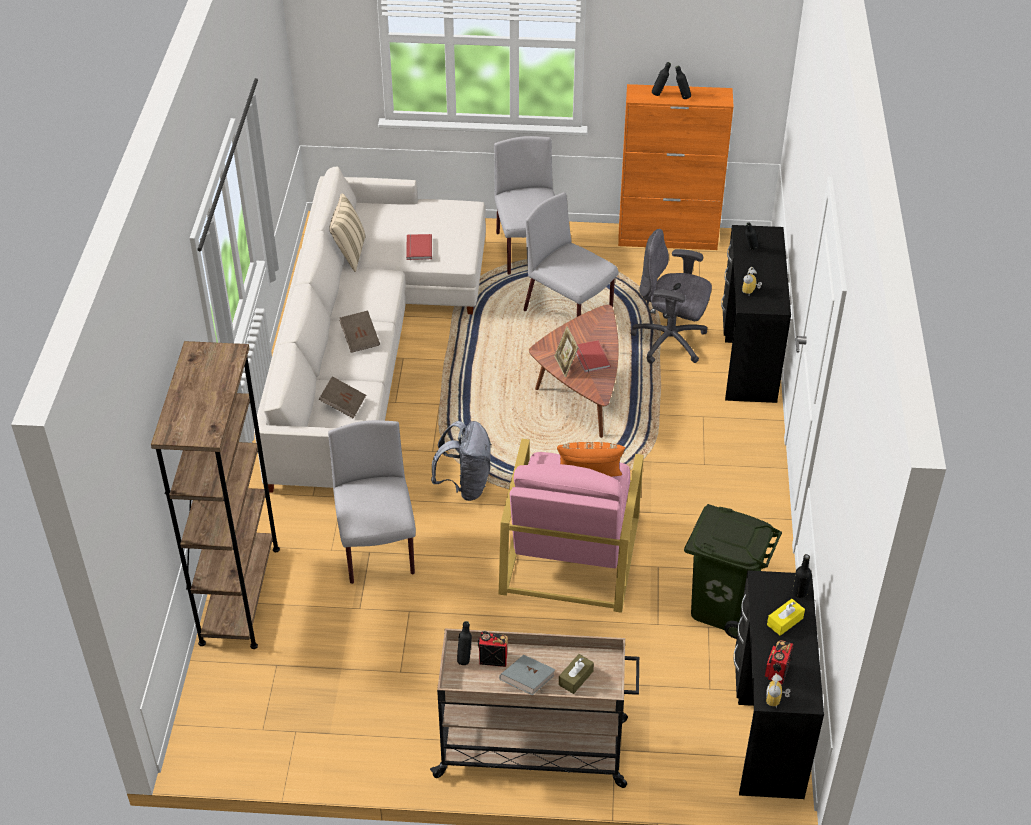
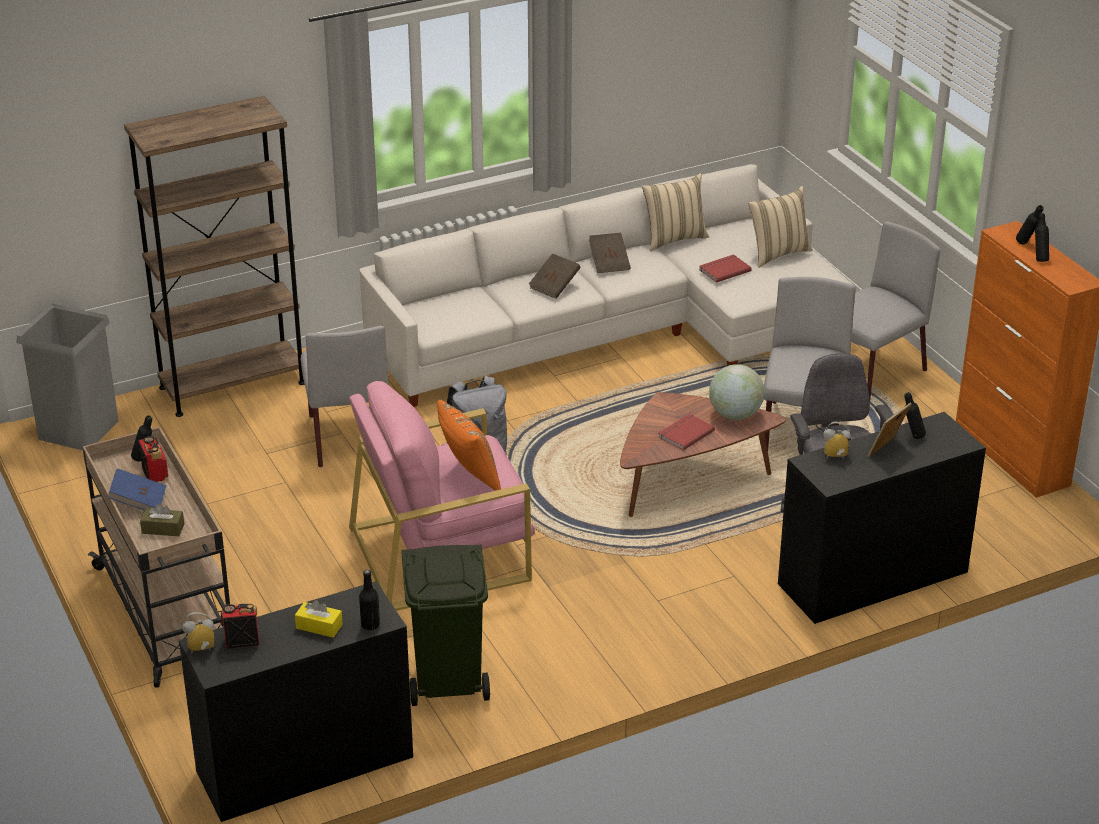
camera: 60 degrees right, 10 degrees down
(217, 724) = (79, 429): none -> grey trash can
(343, 404) = (455, 309): brown book -> brown book (609, 262)
(377, 549) = (348, 436): grey chair -> grey chair turned 120 degrees clockwise
(419, 215) = (777, 253): none -> beige pillow
(527, 682) = (138, 502): grey book -> blue book
(565, 365) = (656, 422): picture frame -> picture frame (887, 450)
(587, 325) = (735, 415): none -> globe

